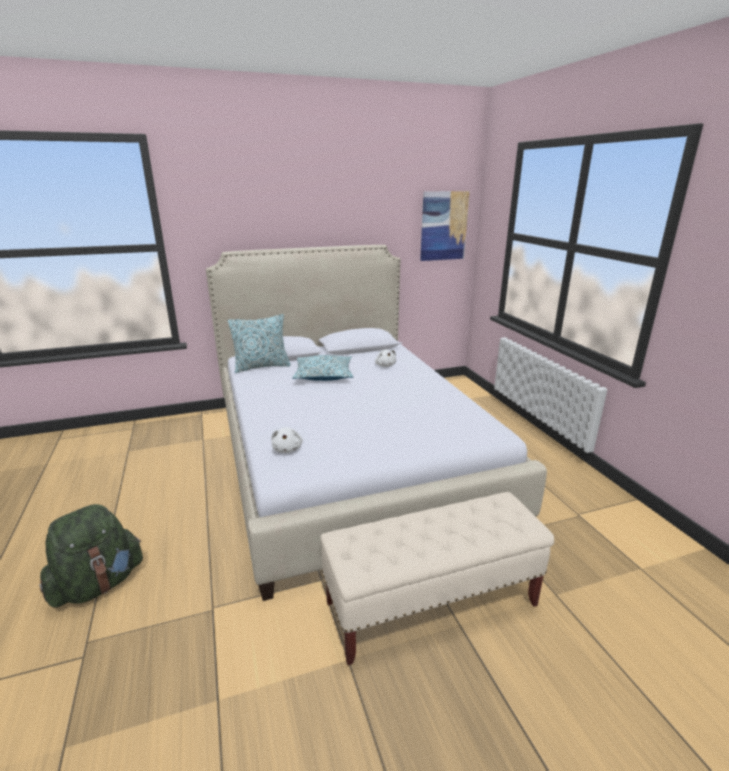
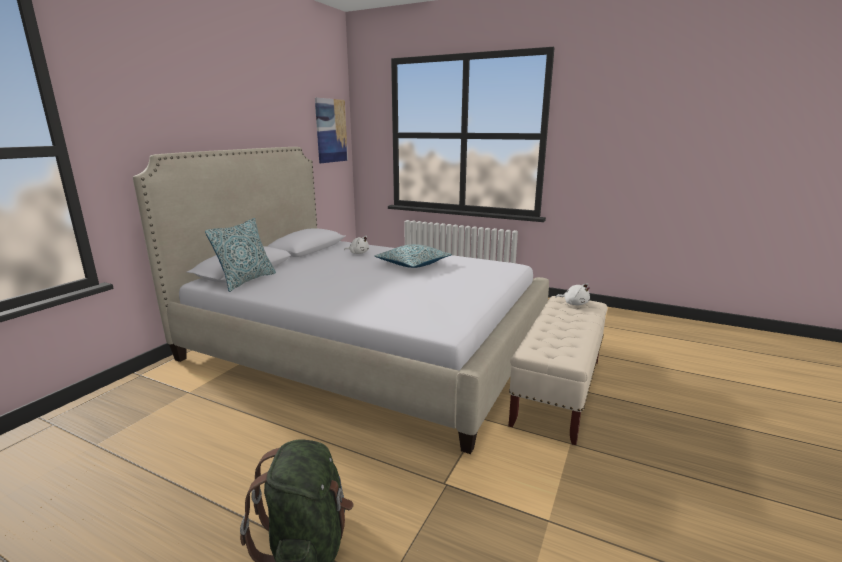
camera: 45 degrees left, 5 degrees down
(287, 449) = (416, 314): white plush toy -> white plush toy (574, 303)
(324, 375) = (324, 270): pillow -> pillow (412, 264)

